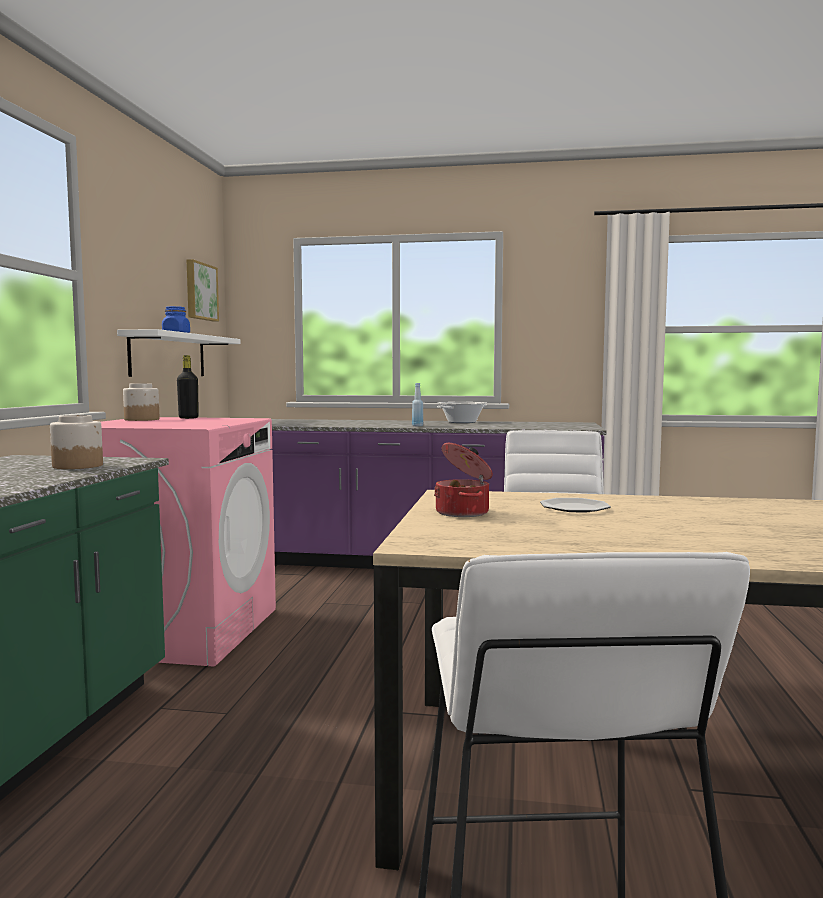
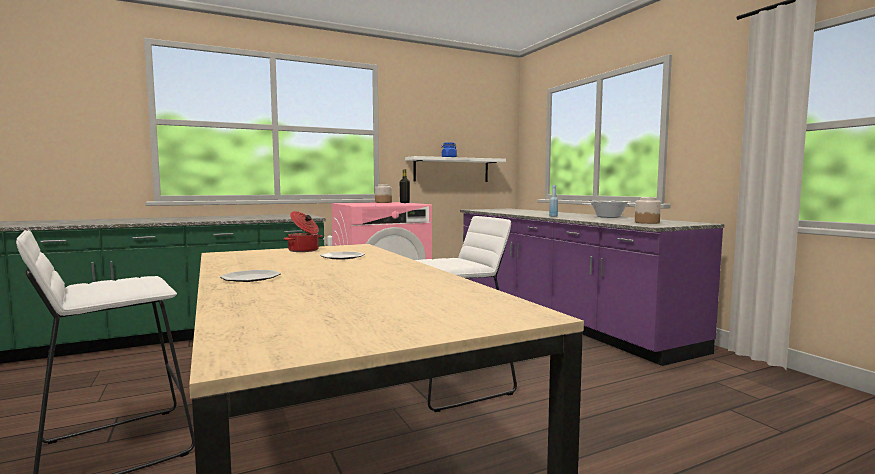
camera: 55 degrees right, 0 degrees up
(78, 466) = (284, 217): jar -> jar (647, 222)
(200, 291) = (487, 131): picture -> none
(748, 548) = (251, 278): none -> plate

